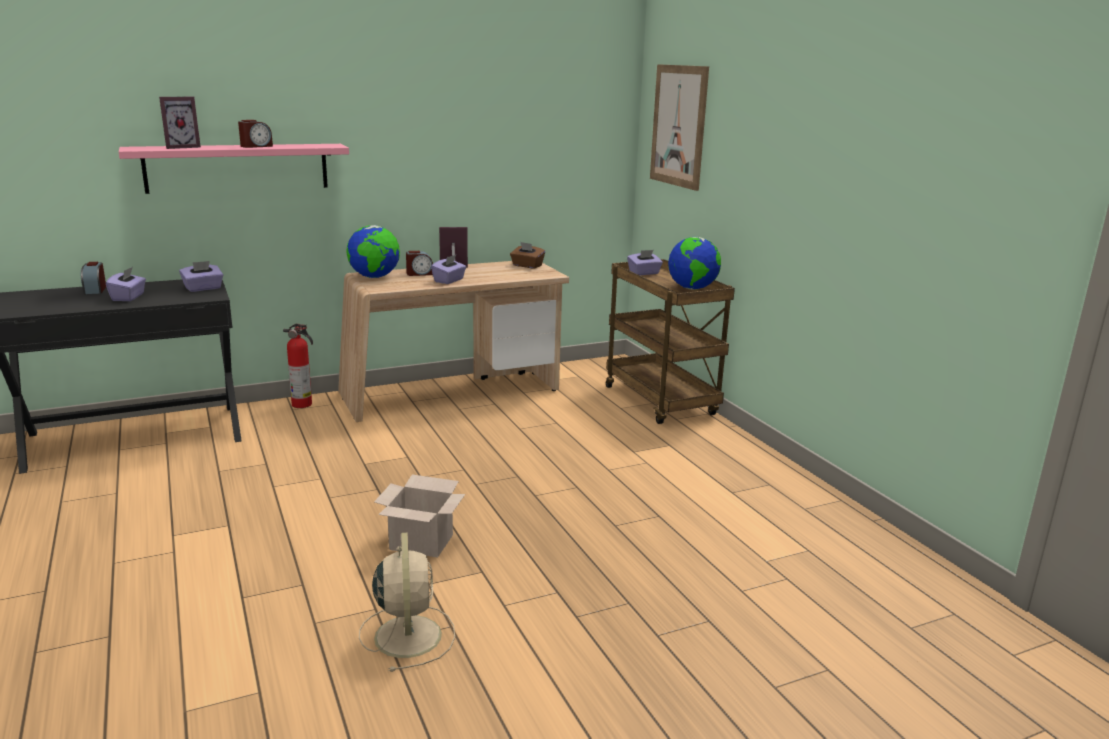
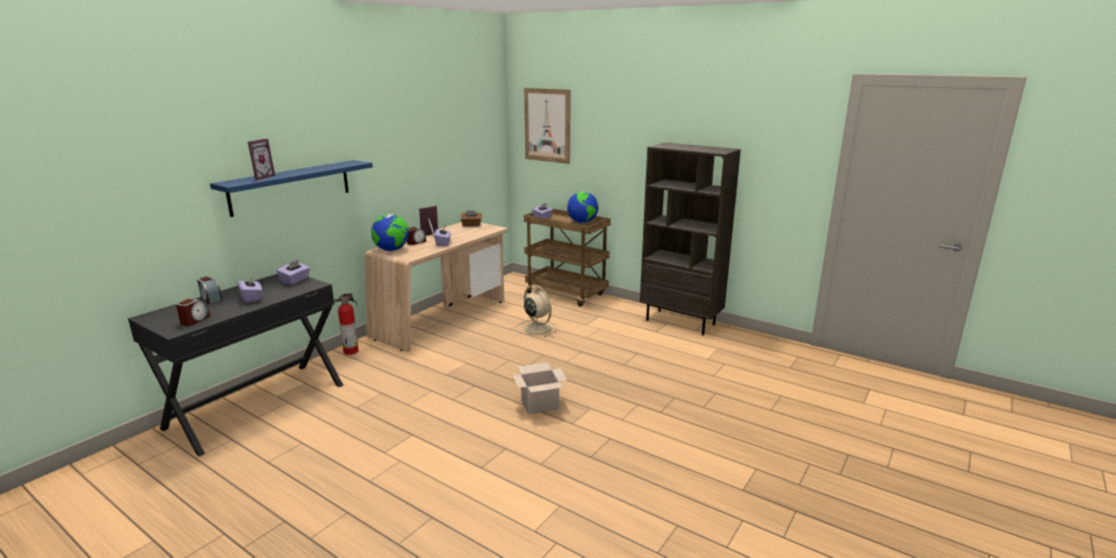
camera: 30 degrees left, 0 degrees up
(237, 167) = (291, 187): pink shelf -> blue shelf
(256, 146) = (310, 170): alarm clock -> alarm clock (194, 320)
(408, 634) = (595, 450): beige fan -> beige fan (536, 328)
(794, 490) = (681, 322): none -> brown bookcase

